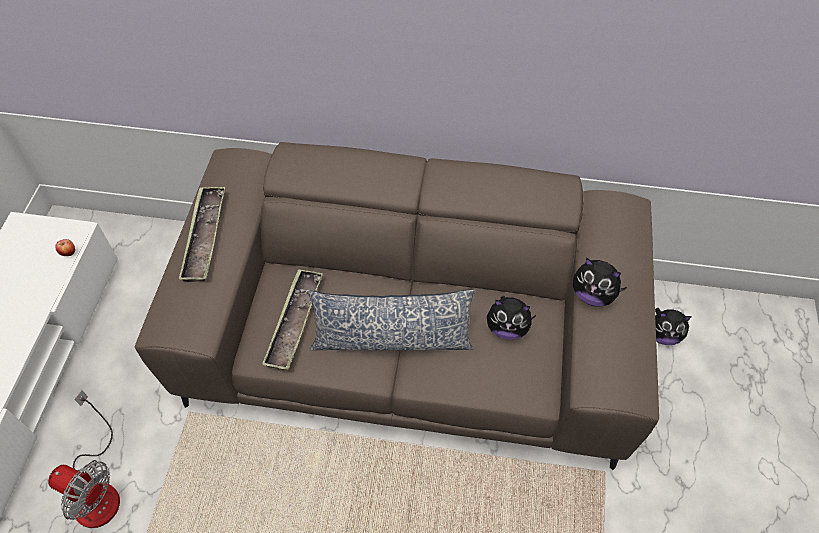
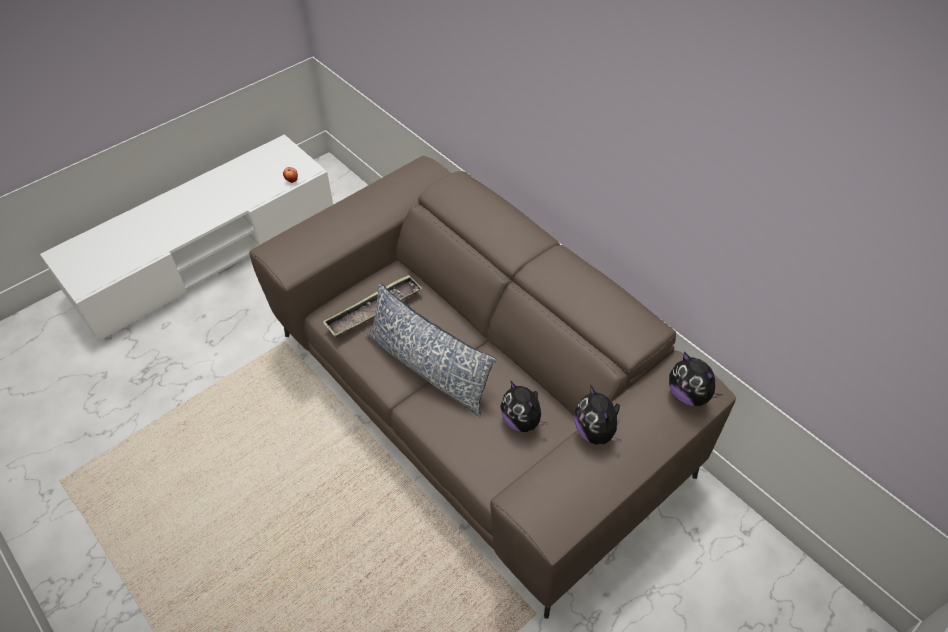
camera: 40 degrees right, 5 degrees down
(97, 488) = (190, 349): fan -> none
(204, 237) = (355, 207): tray -> none
(662, 335) = (701, 550): plush toy -> plush toy (688, 395)

